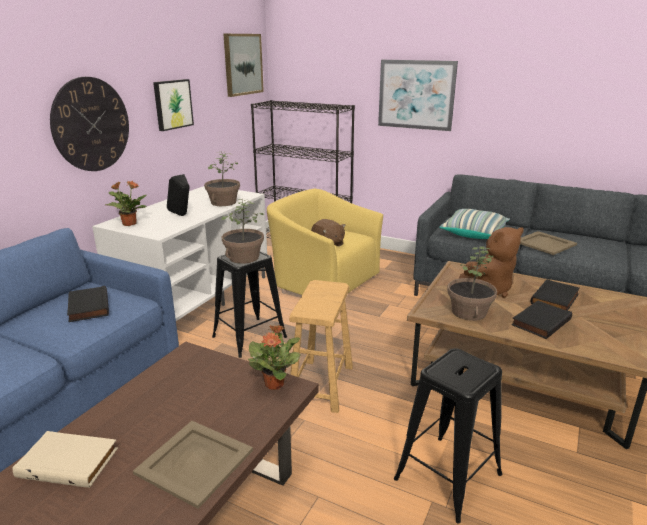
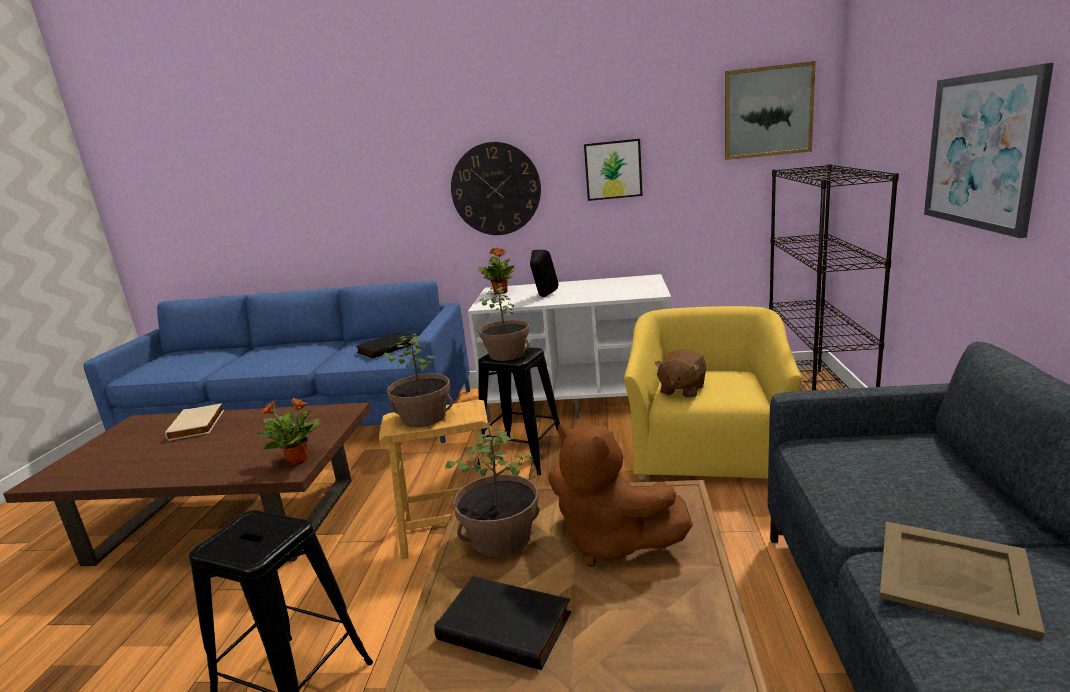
camera: 70 degrees right, 5 degrees down
(194, 462) = (184, 464): beige tray -> none
(223, 202) = (608, 294): potted plant -> potted plant (424, 417)
(474, 233) = (867, 472): pillow -> none
(556, 299) = (634, 640): black book -> none

